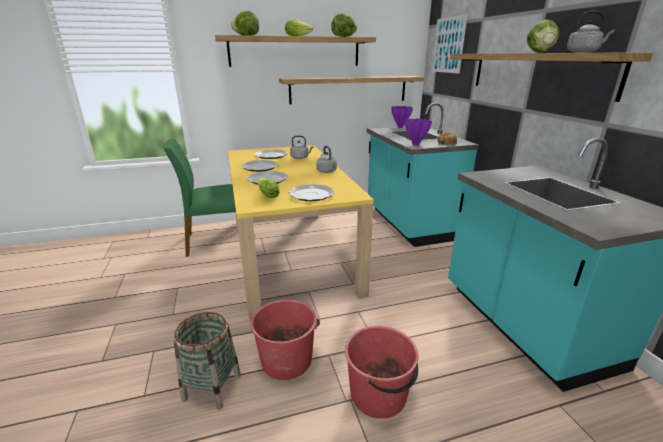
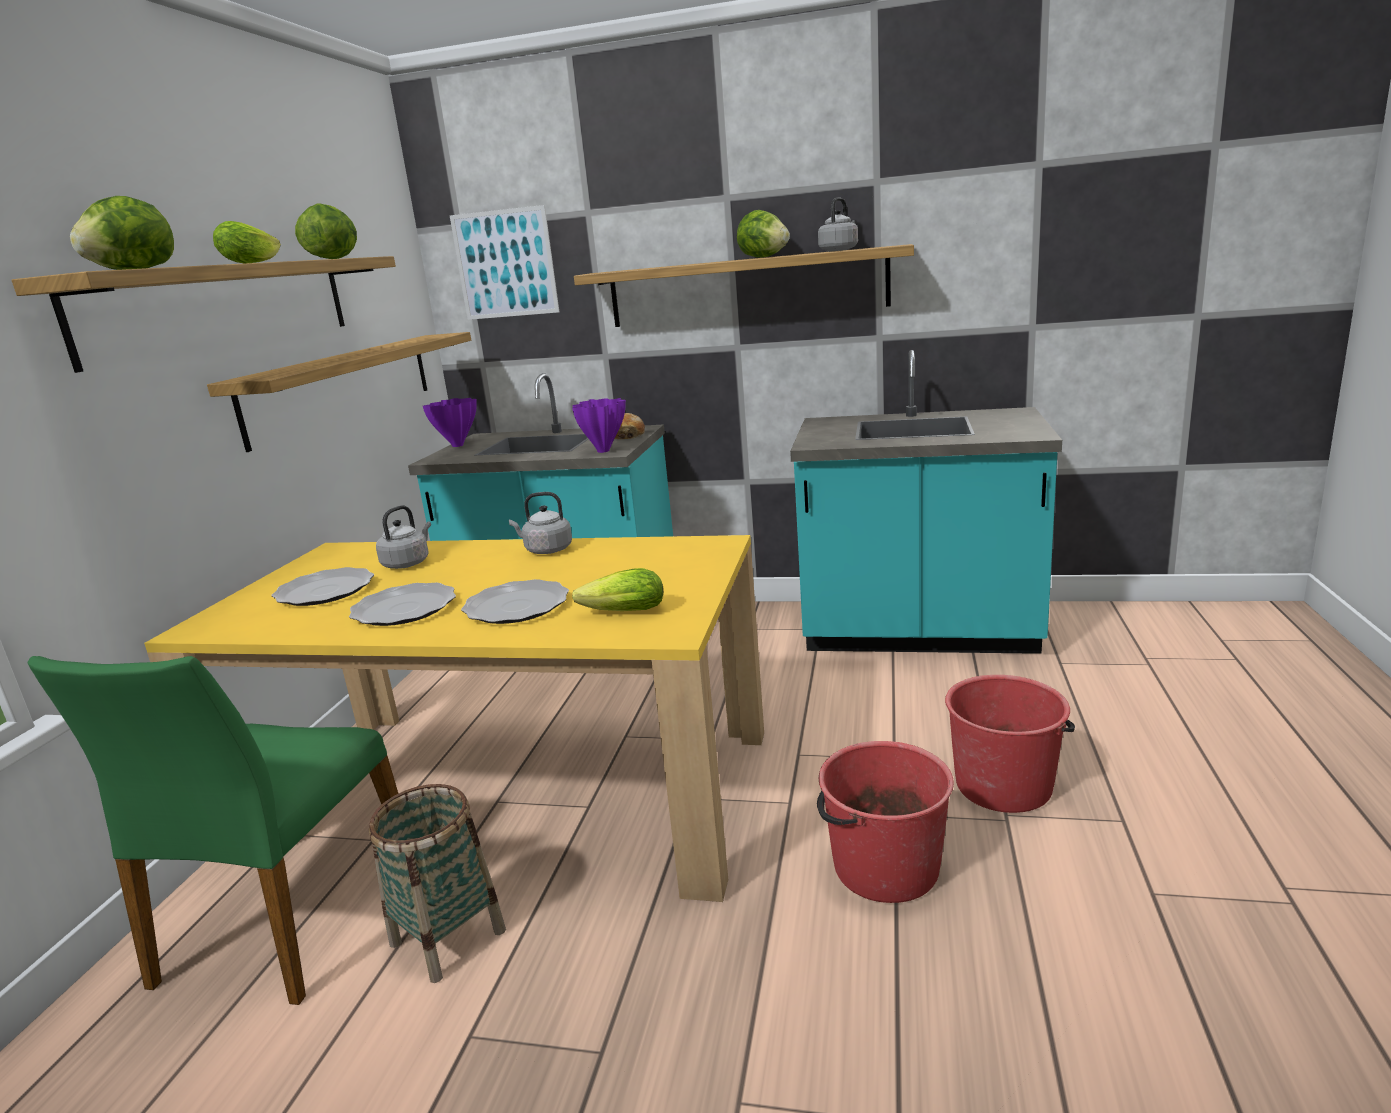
camera: 60 degrees left, 5 degrees down
(212, 387) = (916, 989): basket -> basket (447, 937)
(311, 195) = (672, 575): plate -> none

